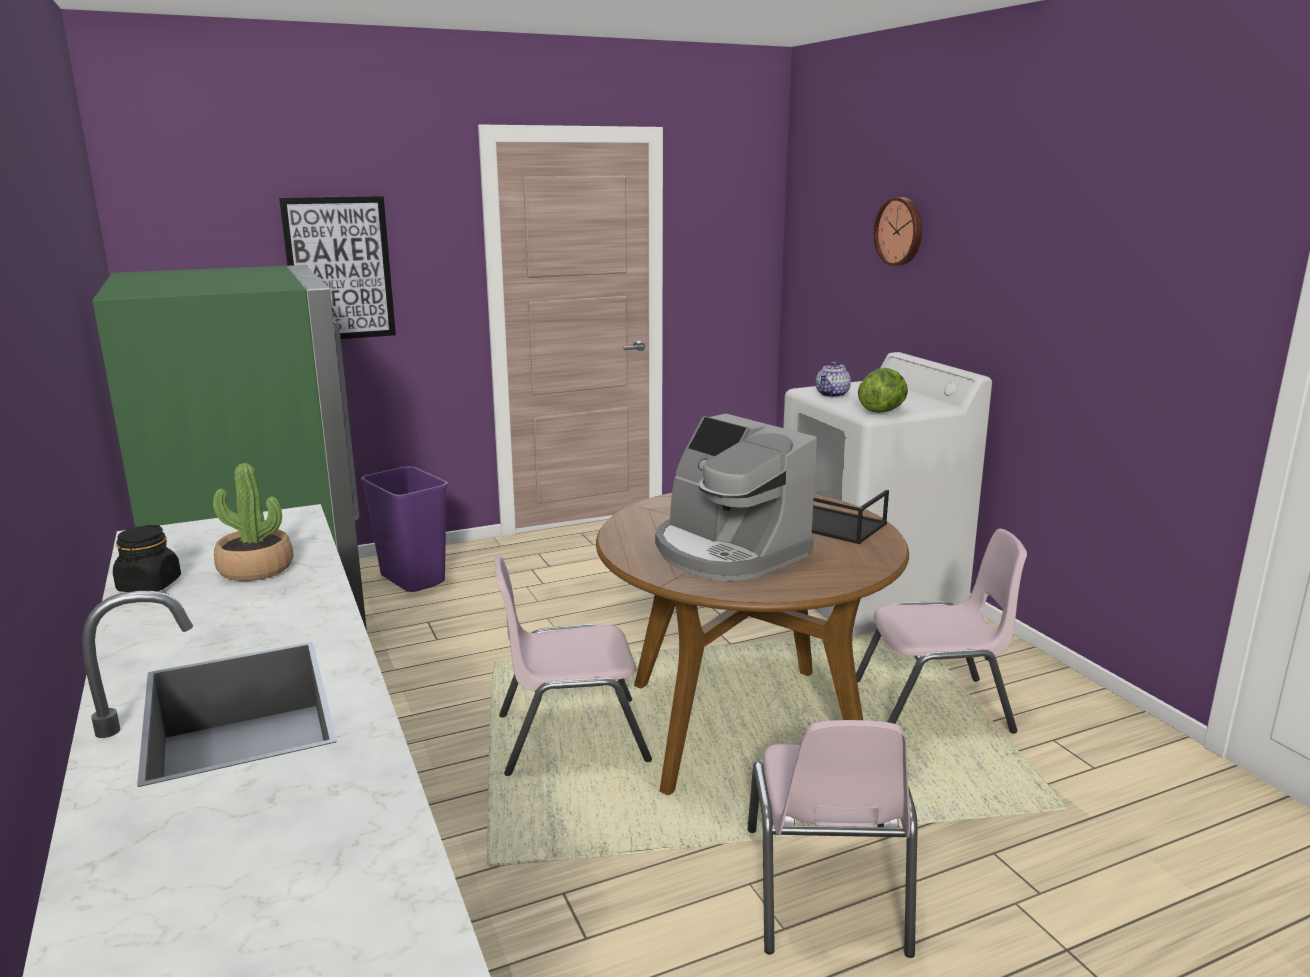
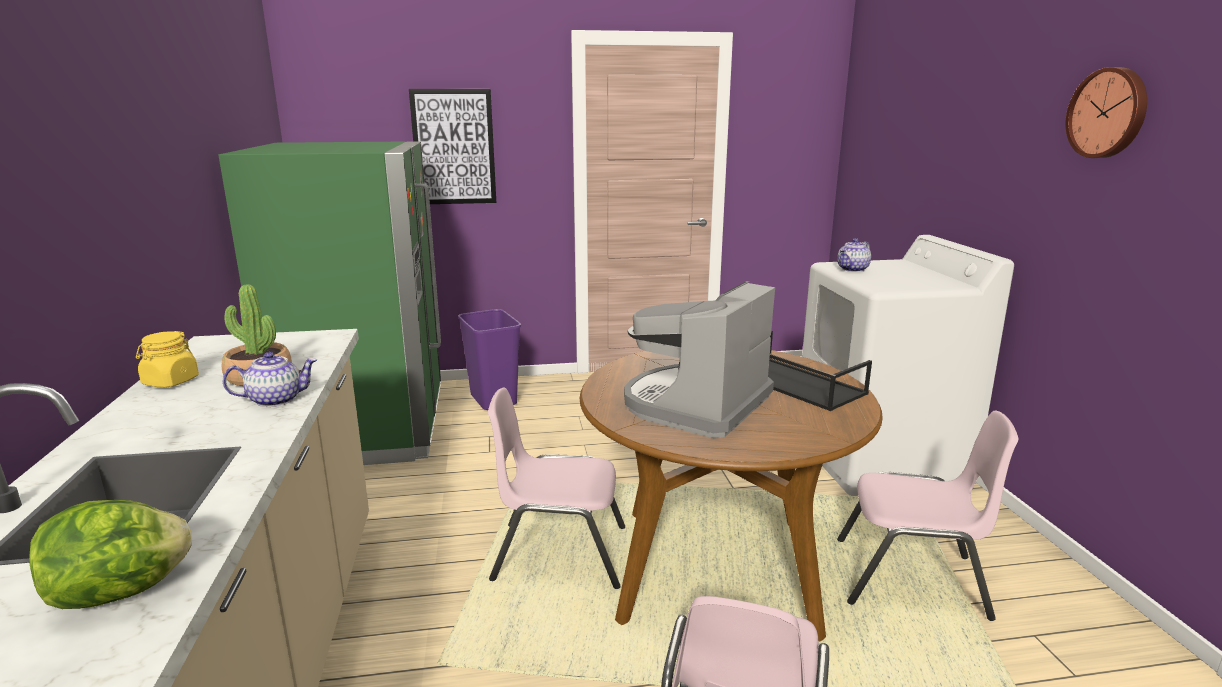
camera: 15 degrees right, 0 degrees up
(149, 585) = (170, 382): black jar -> yellow jar
(303, 591) = (276, 399): none -> teapot
(727, 552) = (696, 405): coffee machine -> coffee machine turned 60 degrees clockwise
(882, 411) = (894, 286): lettuce -> lettuce (121, 593)
(900, 231) = (940, 120): wall clock -> wall clock (1108, 113)

